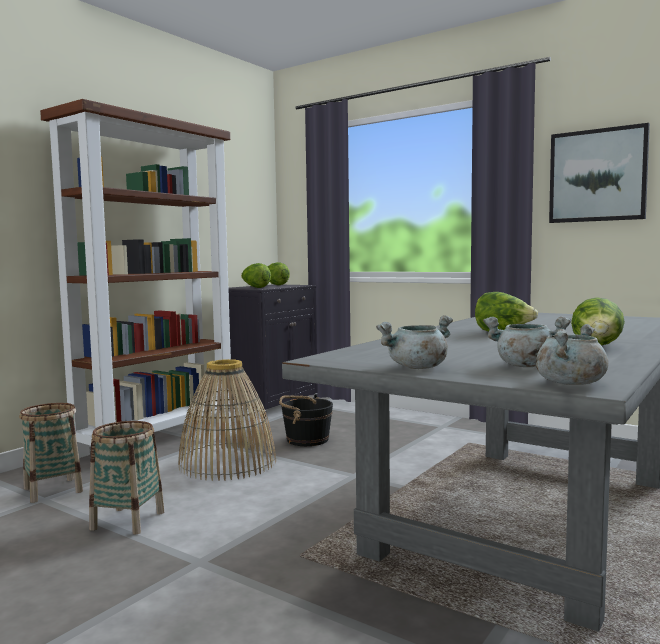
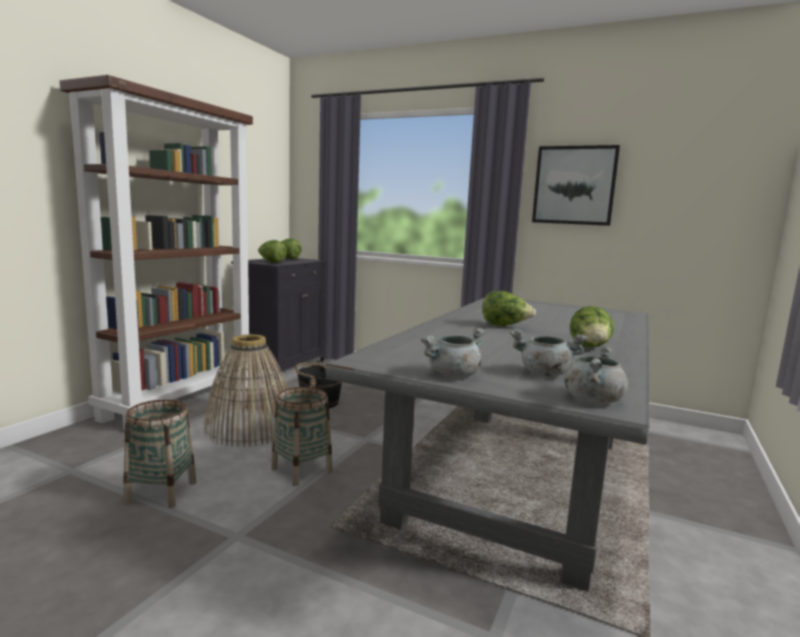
camera: 10 degrees left, 5 degrees up
(53, 490) = (81, 459): basket -> basket (301, 470)

